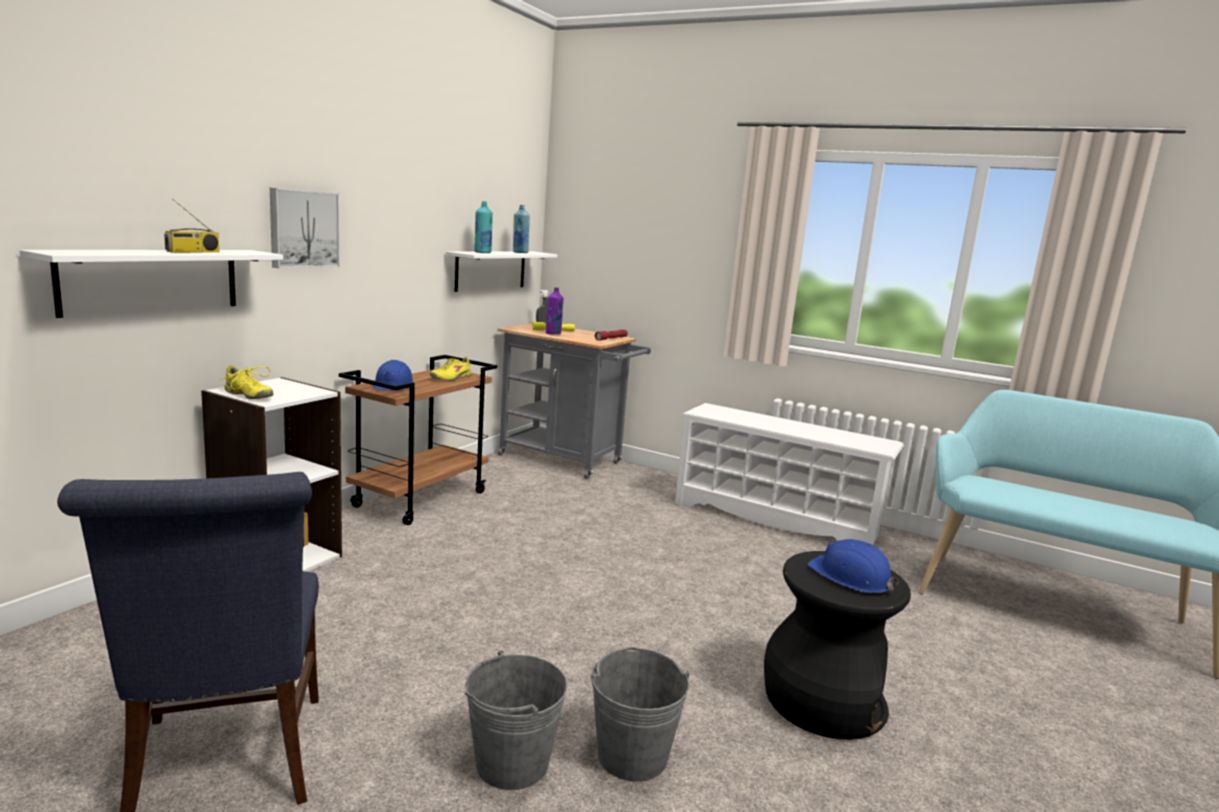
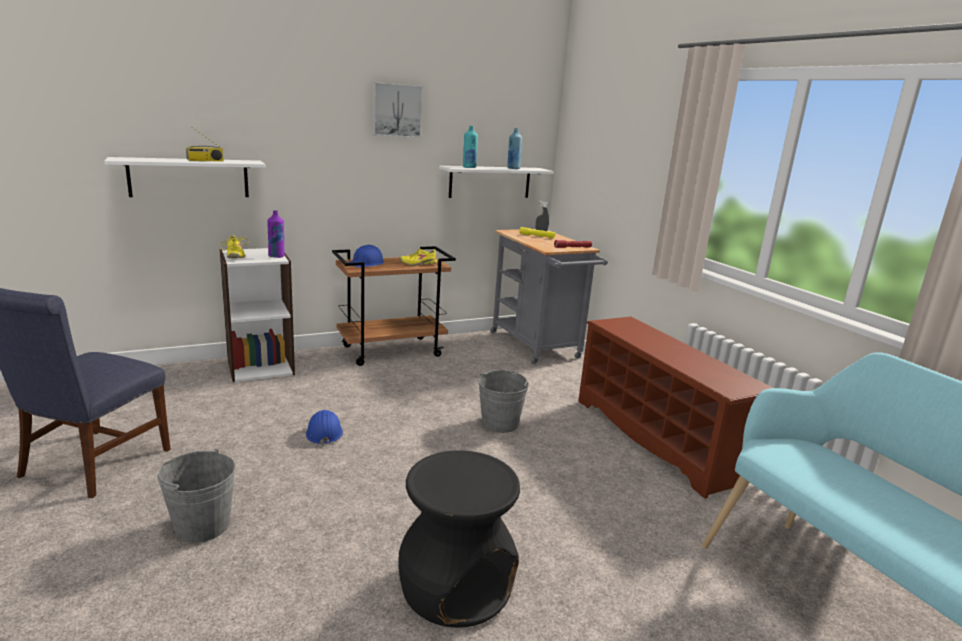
camera: 35 degrees right, 5 degrees up
(303, 228) = (303, 146): picture -> picture (396, 110)
(553, 334) = (529, 238): purple bottle -> purple bottle (276, 256)
(632, 756) = (269, 554): grey bucket -> grey bucket (500, 423)
(776, 519) = (657, 439): white shoe rack -> brown shoe rack
(851, 576) = (467, 481): blue hard hat -> blue hard hat (324, 432)

